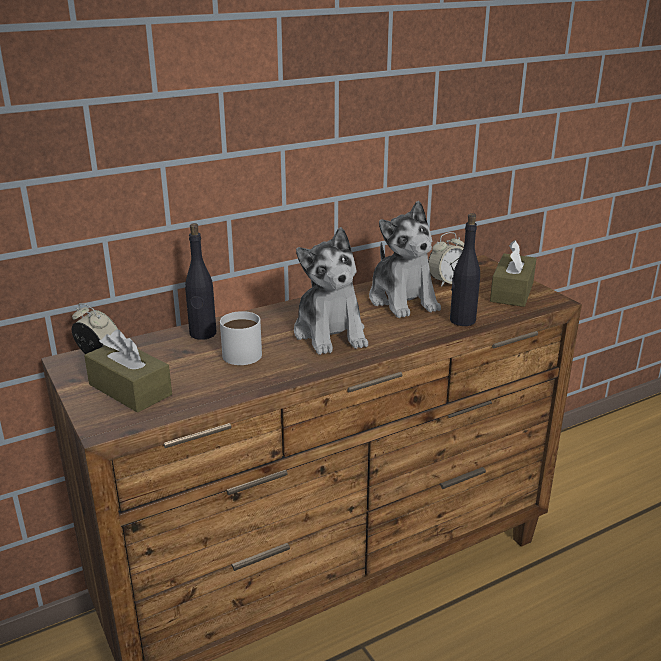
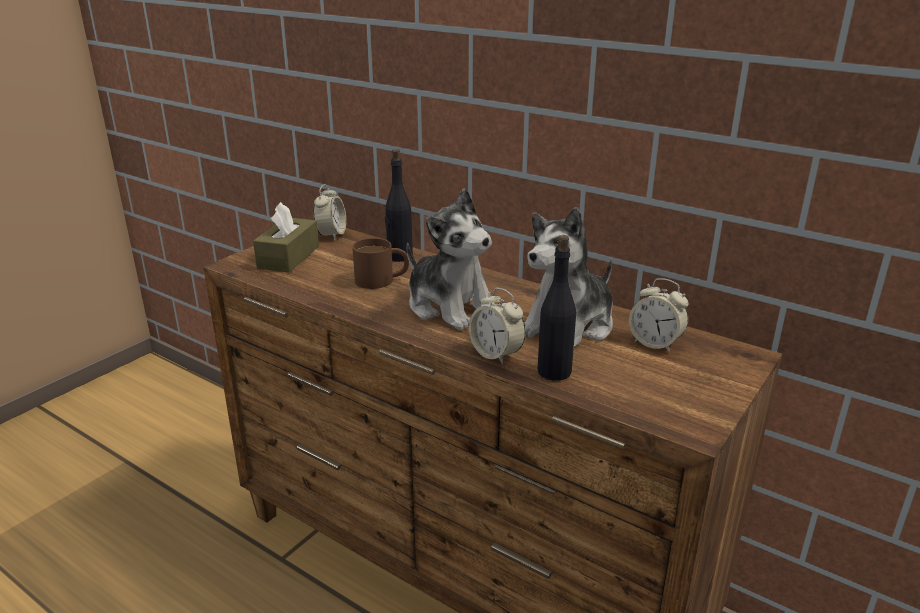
camera: 65 degrees right, 0 degrees up
(245, 351) = (382, 280): white mug -> brown mug
(330, 333) = (450, 307): plush toy -> plush toy turned 90 degrees counterclockwise
(423, 333) = (496, 354): none -> alarm clock
(512, 292) = (682, 392): brown tissue box -> none

